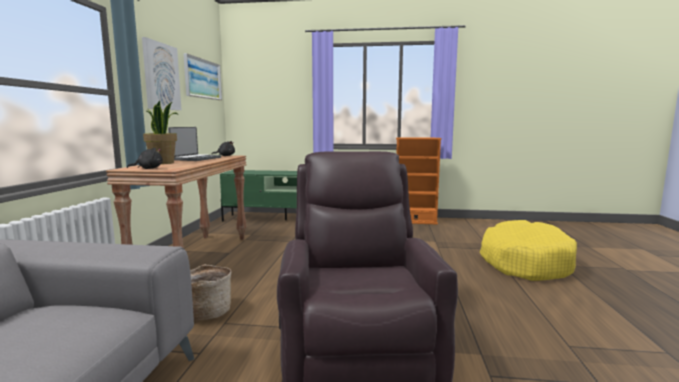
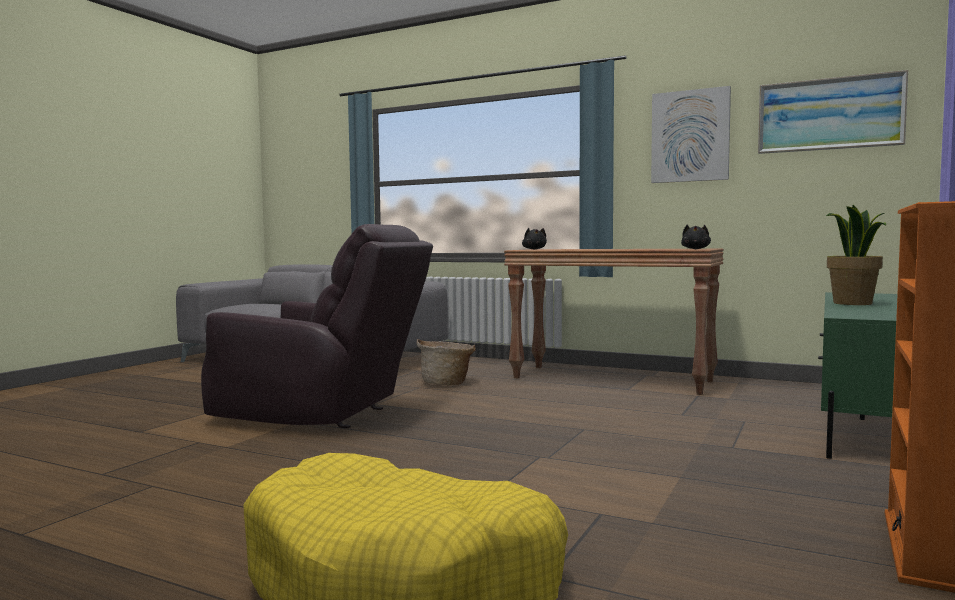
camera: 110 degrees right, 5 degrees down
(163, 163) = (592, 248): potted plant -> potted plant (853, 303)
(196, 159) = (646, 248): laptop -> none

